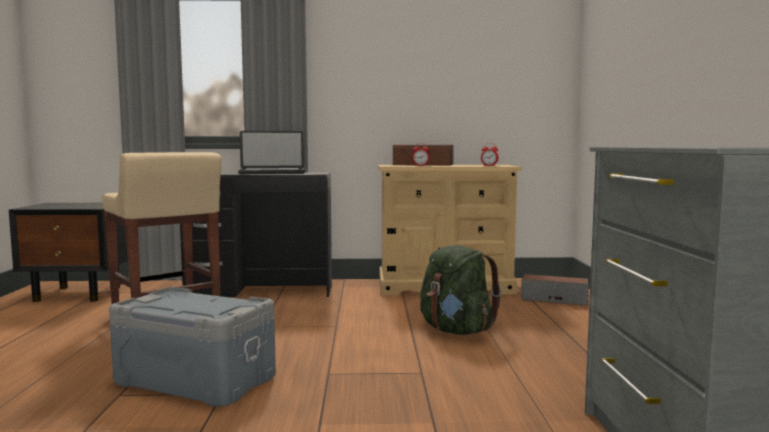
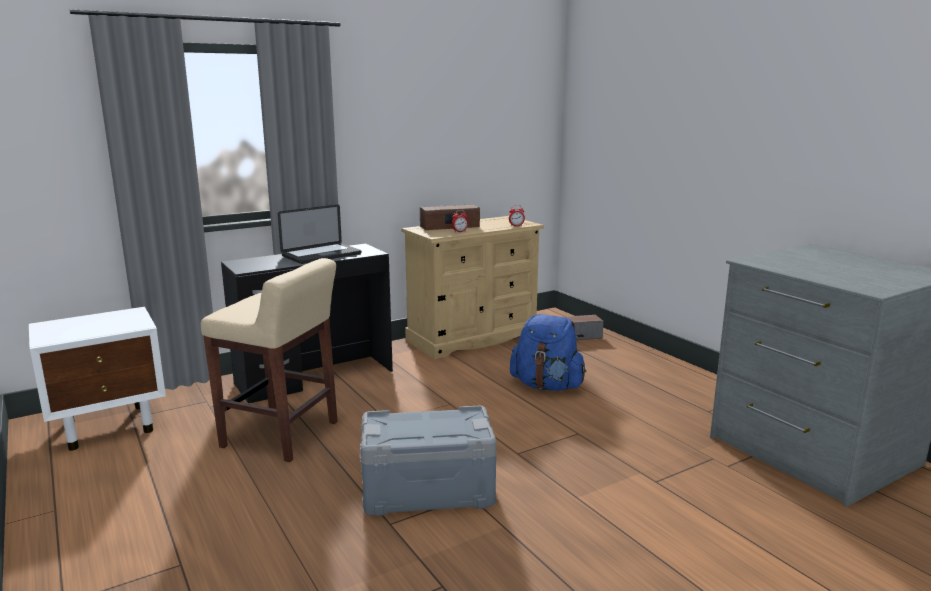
camera: 30 degrees left, 10 degrees up
(79, 294) = (110, 426): black nightstand -> white nightstand
(456, 330) = (547, 386): green backpack -> blue backpack

